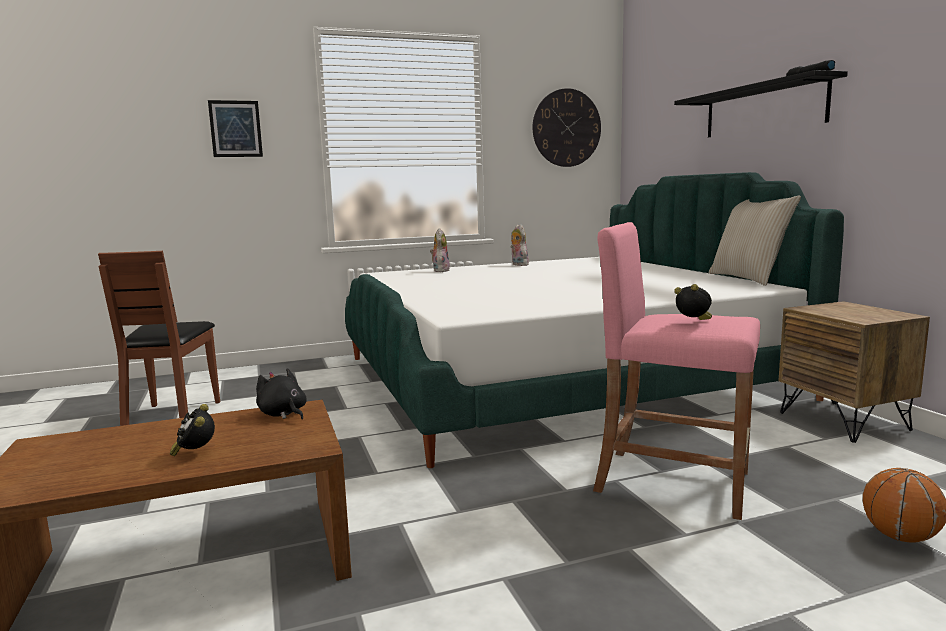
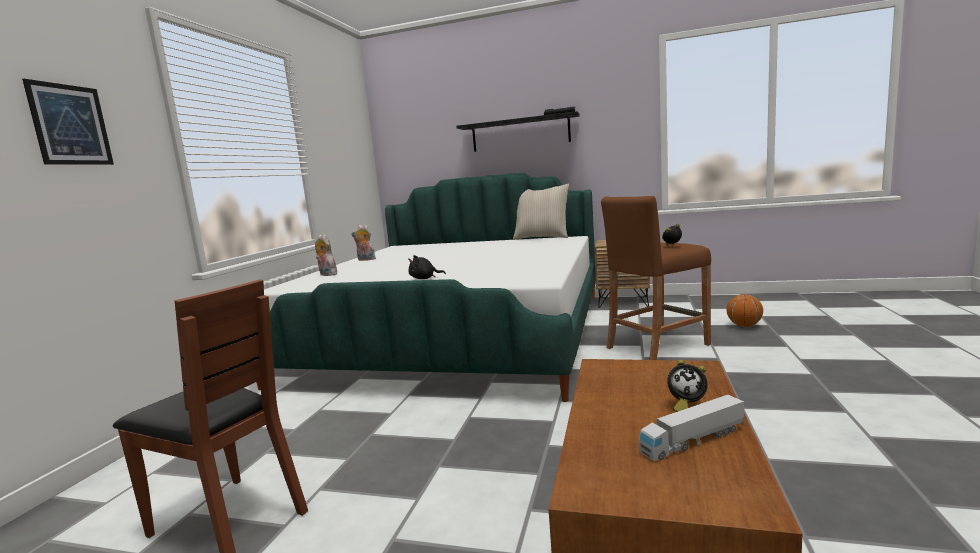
camera: 55 degrees left, 0 degrees up
(115, 464) = (693, 440): none -> toy truck
(283, 414) = (609, 372): black plush toy -> black plush toy (424, 278)
(566, 128) = (348, 144): wall clock -> none
(672, 482) = (657, 346): pink stool -> brown stool

